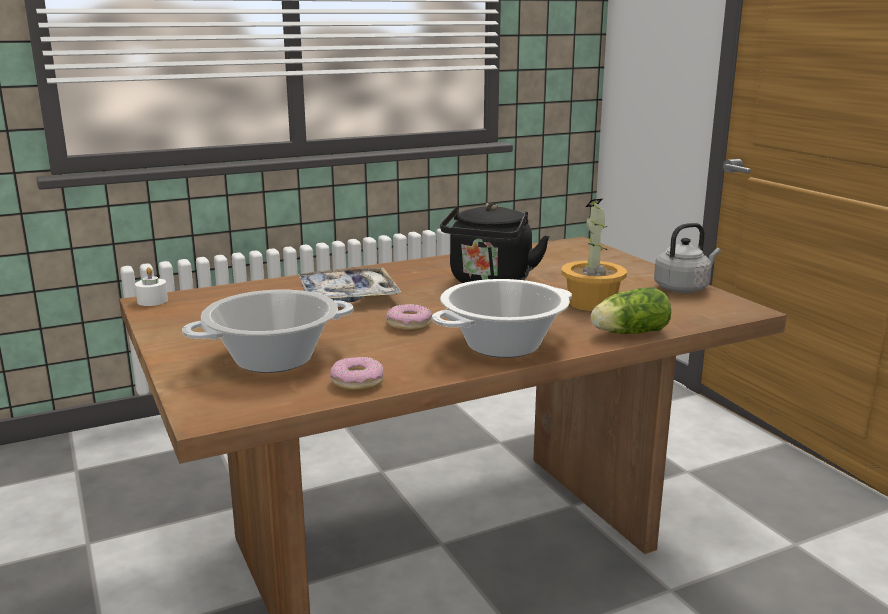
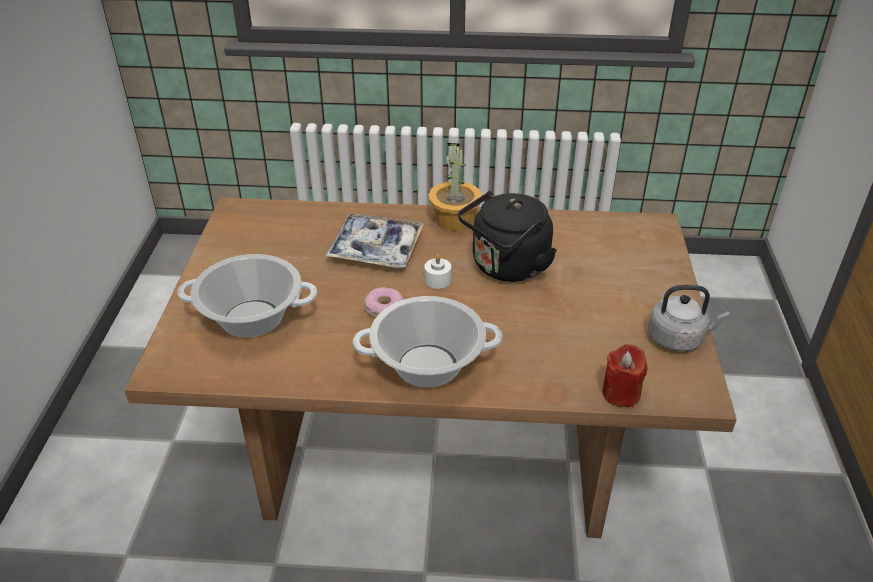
camera: 30 degrees right, 20 degrees up
(152, 301) = (237, 209): white candle -> white candle (437, 280)
(357, 382) = (281, 371): donut -> none
(592, 304) = (564, 333): potted plant -> potted plant (454, 220)
(627, 333) = (548, 389): lettuce -> none
(687, 322) = (621, 393): none -> red candle

